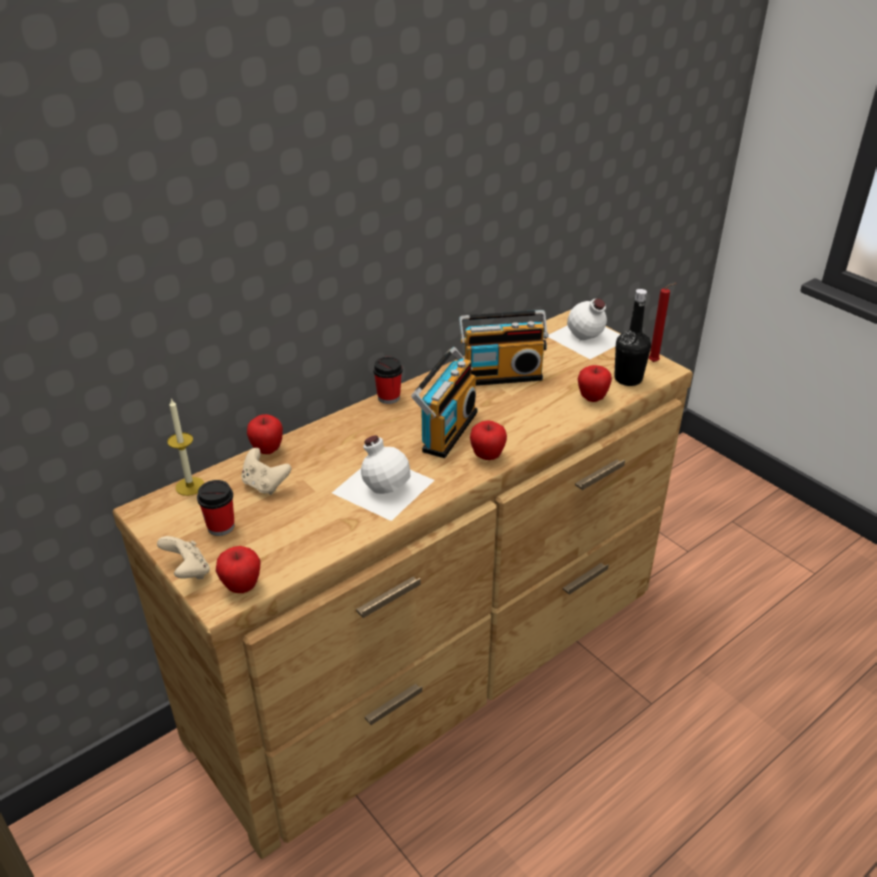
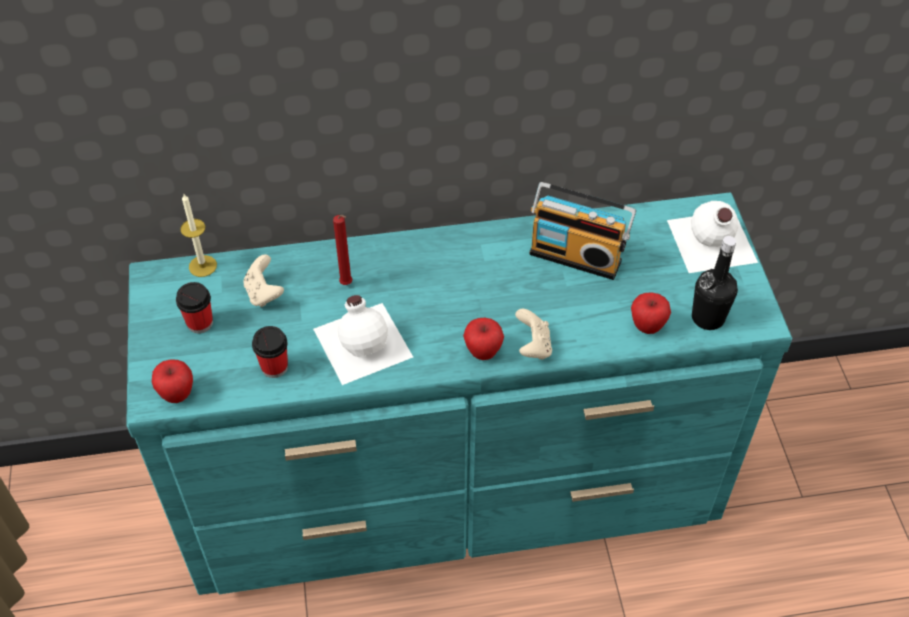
camera: 30 degrees right, 15 degrees up
(188, 571) = (146, 358): beige game controller -> beige game controller (533, 346)
(267, 450) = (291, 253): apple -> none
(388, 397) = (443, 236): cup -> cup (274, 367)
(436, 659) = (455, 487): brown dresser -> turquoise dresser
(446, 430) = (467, 302): radio -> none
(655, 362) = (758, 308): red candle -> red candle (347, 285)

